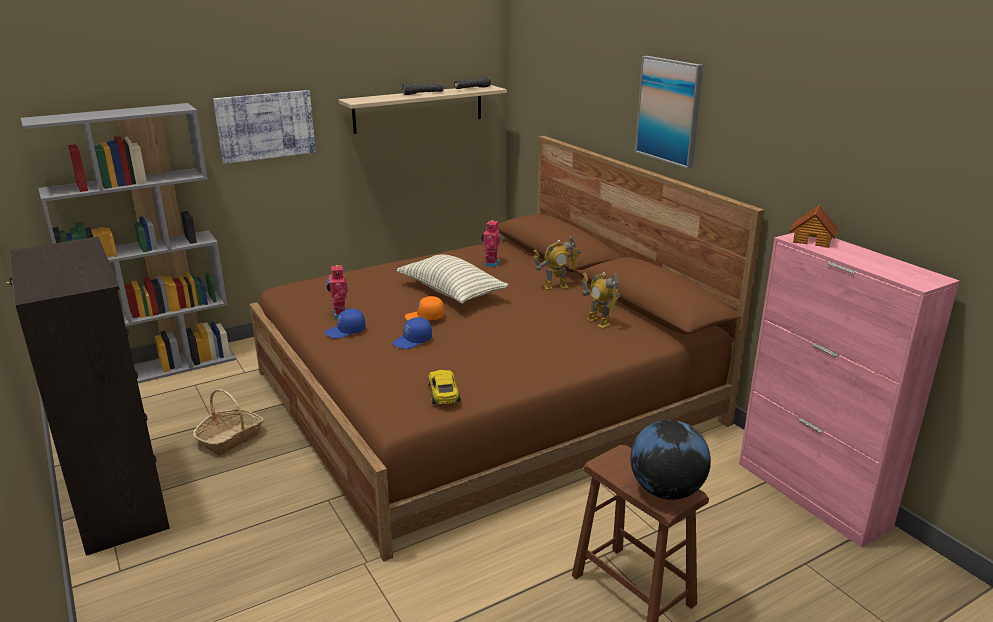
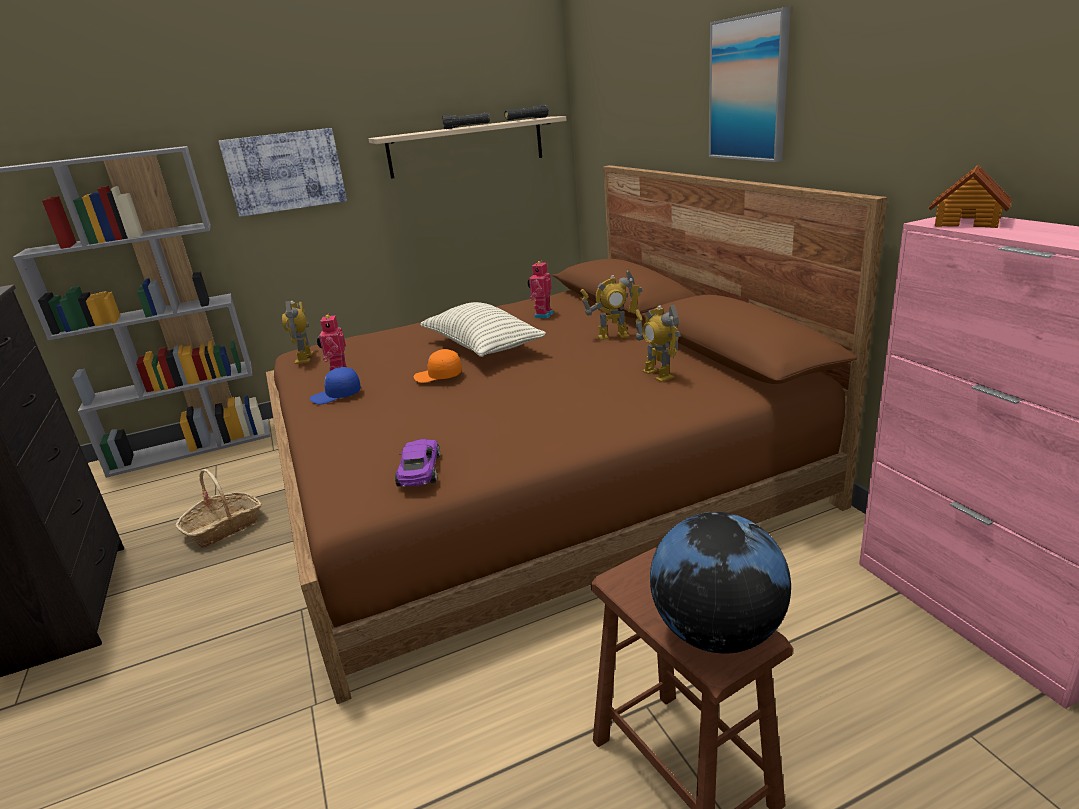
camera: 10 degrees right, 0 degrees up
(298, 295) = (305, 358): none -> toy robot
(412, 341) = (411, 405): blue cap -> none
(443, 393) = (419, 471): yellow toy car -> purple toy car

